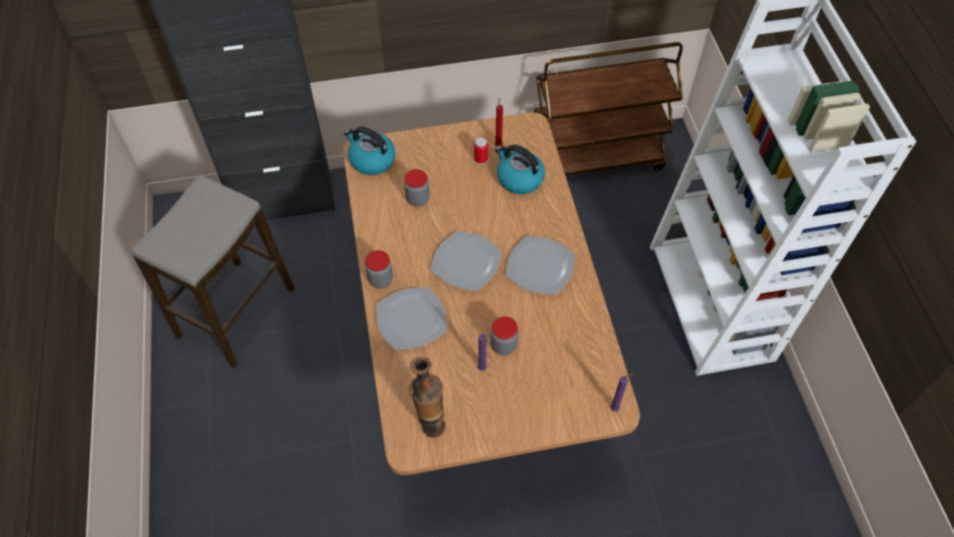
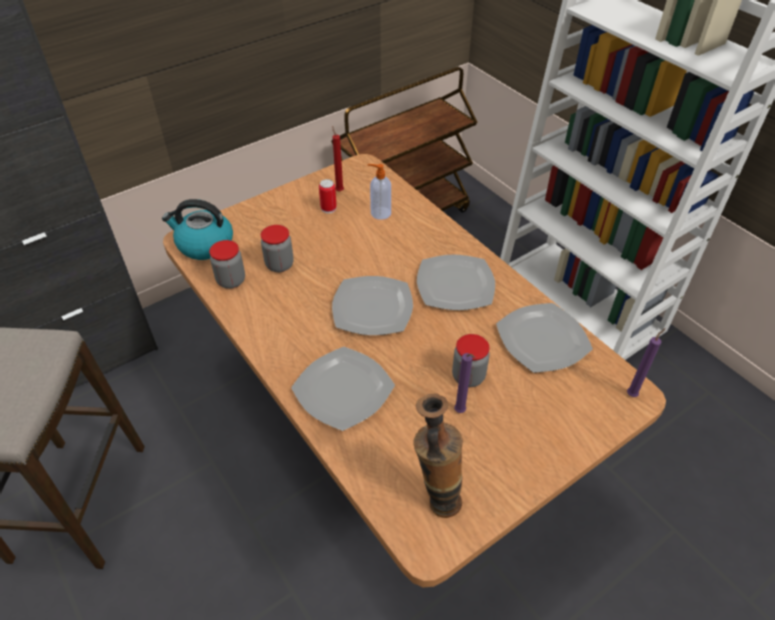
camera: 25 degrees left, 10 degrees down
(380, 280) = (281, 360): jar -> jar (231, 280)
(519, 178) = (380, 213): kettle -> soap dispenser
(577, 339) = (542, 340): none -> plate

